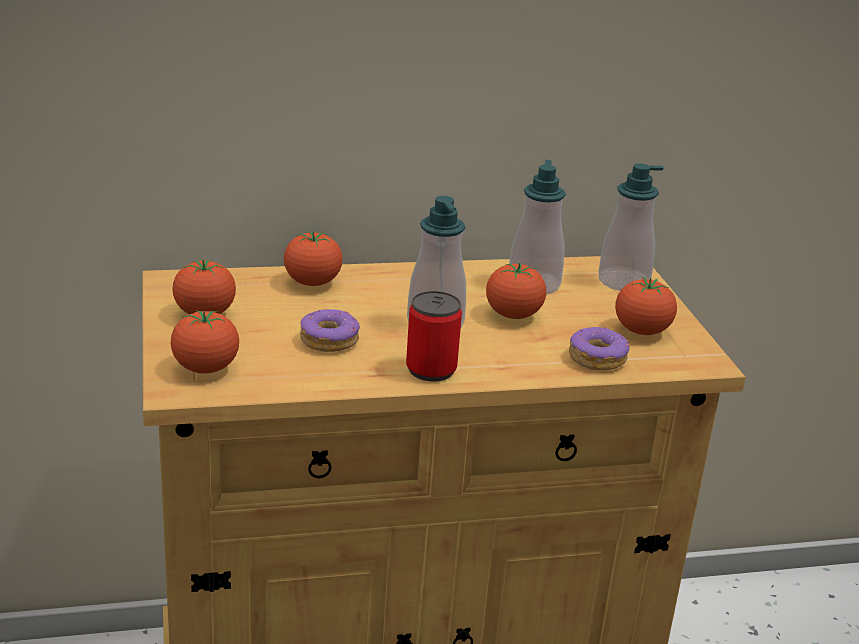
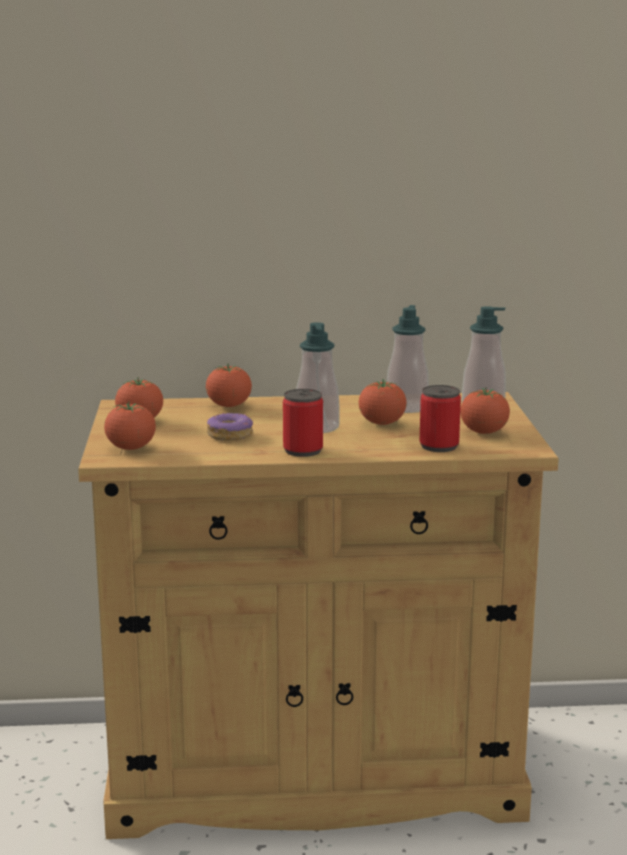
camera: 10 degrees right, 10 degrees down
(597, 358) = (439, 446): donut -> can

